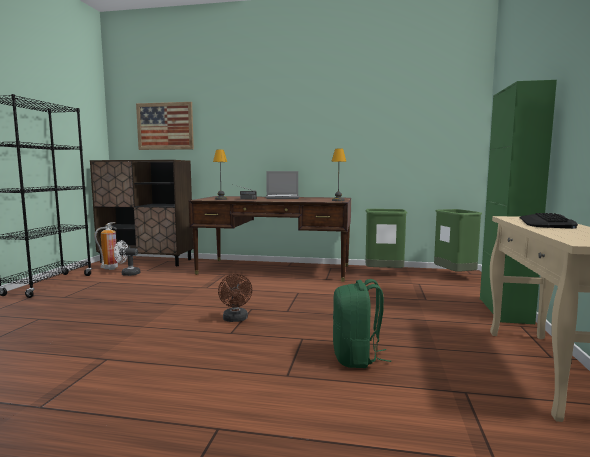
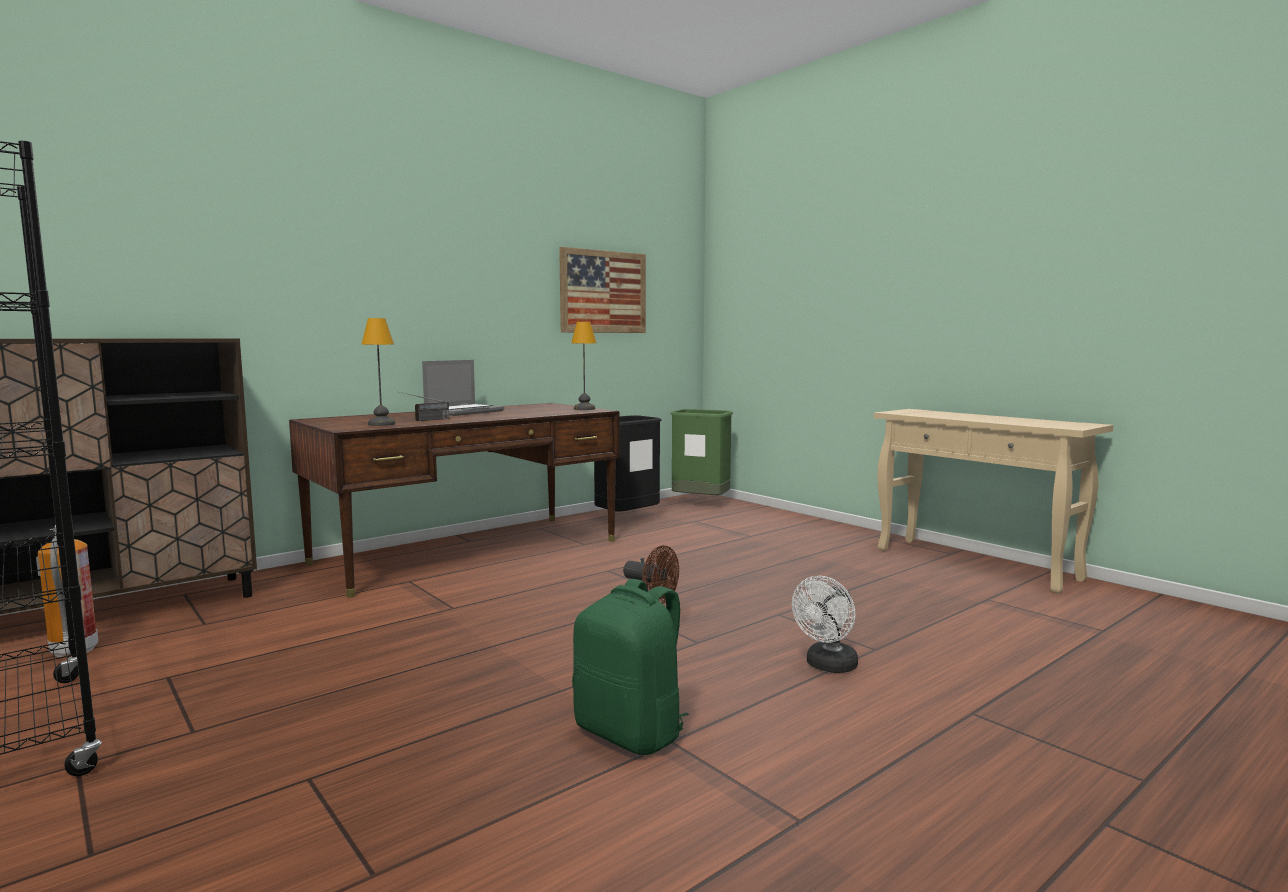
camera: 50 degrees left, 0 degrees up
(127, 274) = (177, 643): white fan -> white fan (828, 666)
(165, 126) = (130, 248): picture -> picture (603, 292)
(356, 358) = (868, 609): green backpack -> green backpack (631, 733)
(383, 274) = (627, 519): green trash can -> black trash can
(505, 310) = (831, 526): green cabinet -> none
(546, 222) = (946, 414): keyboard -> none

